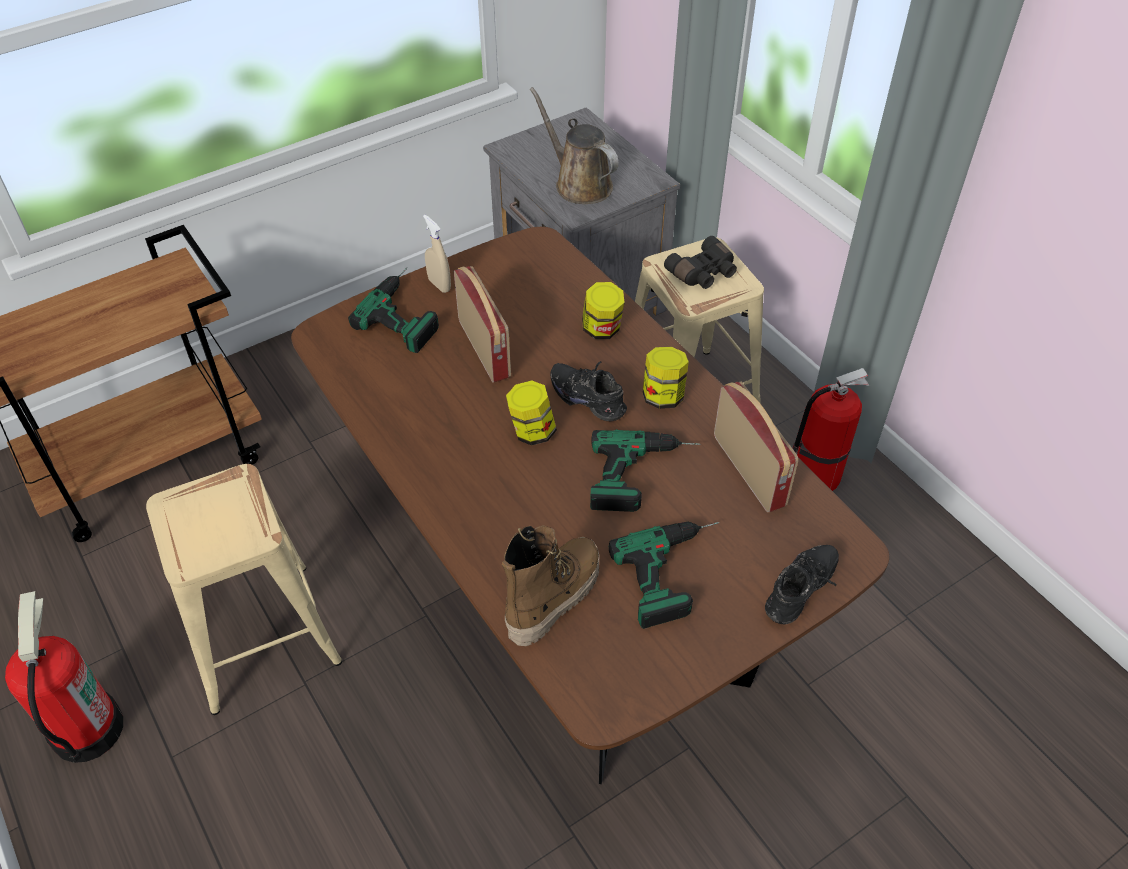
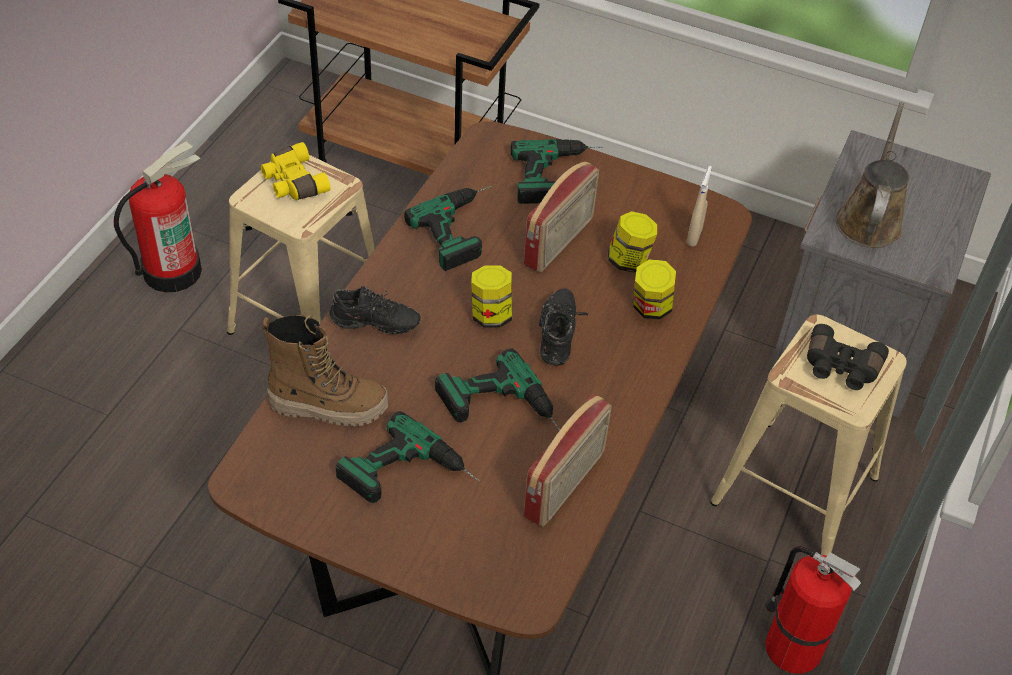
camera: 55 degrees right, 0 degrees up
(199, 517) = (293, 182): none -> yellow binoculars
(415, 401) = (464, 228): none -> power drill
(439, 285) = (608, 178): beige spray bottle -> beige spray bottle (694, 237)
(663, 396) = (605, 385): jar -> jar (629, 261)
(802, 593) = (451, 577): black shoe -> black shoe (374, 326)

